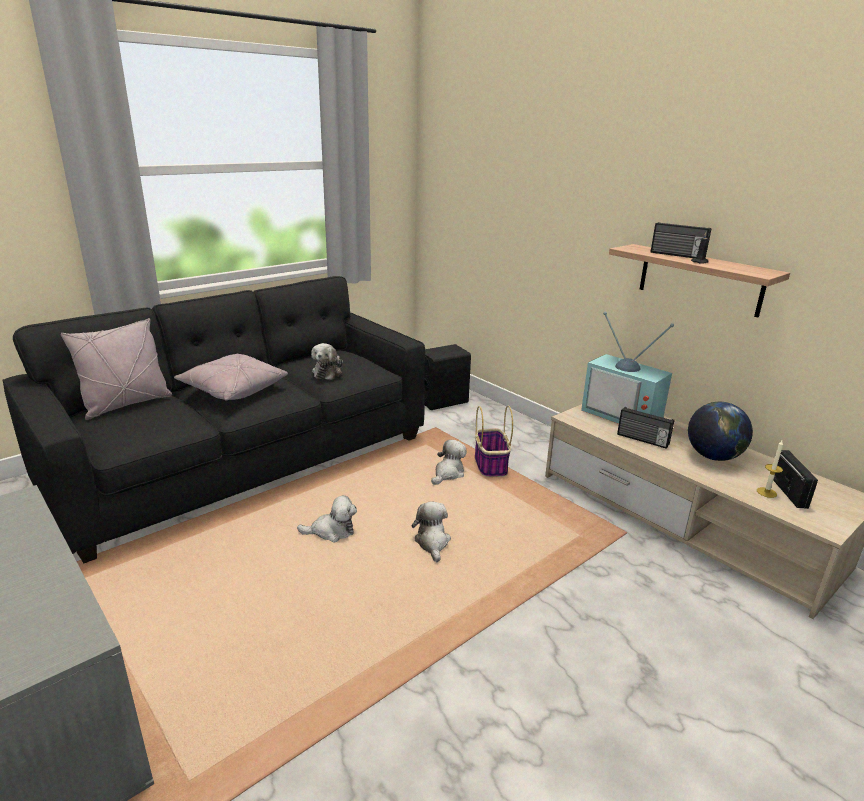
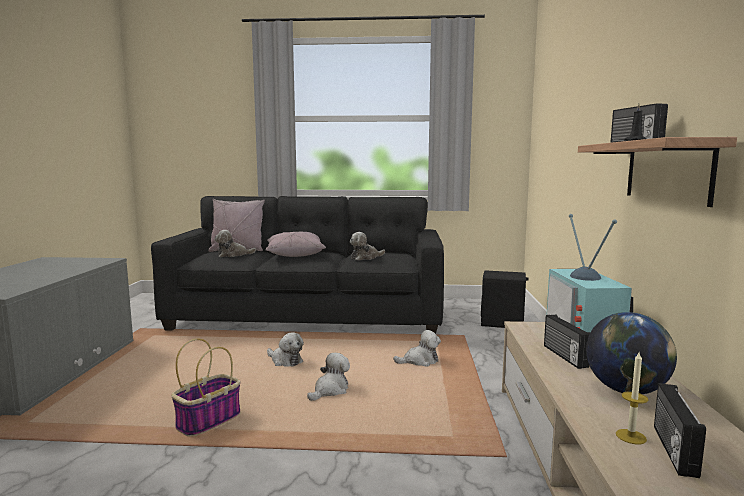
camera: 45 degrees right, 15 degrees down
(150, 416) = (233, 255): none -> plush toy
(490, 465) = (465, 368): basket -> basket (209, 421)
(789, 492) = (672, 450): radio -> radio turned 150 degrees clockwise

